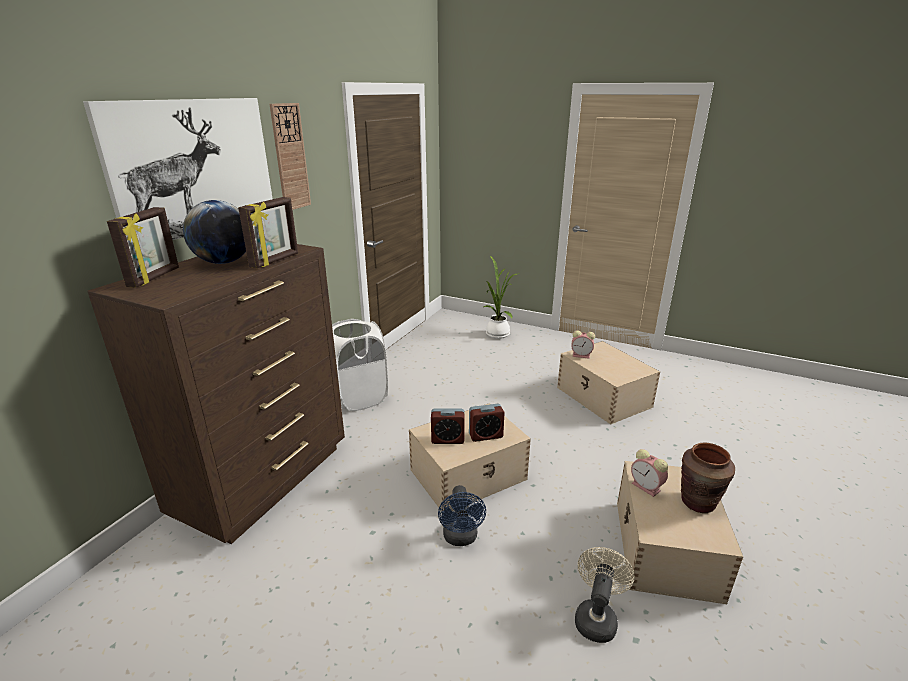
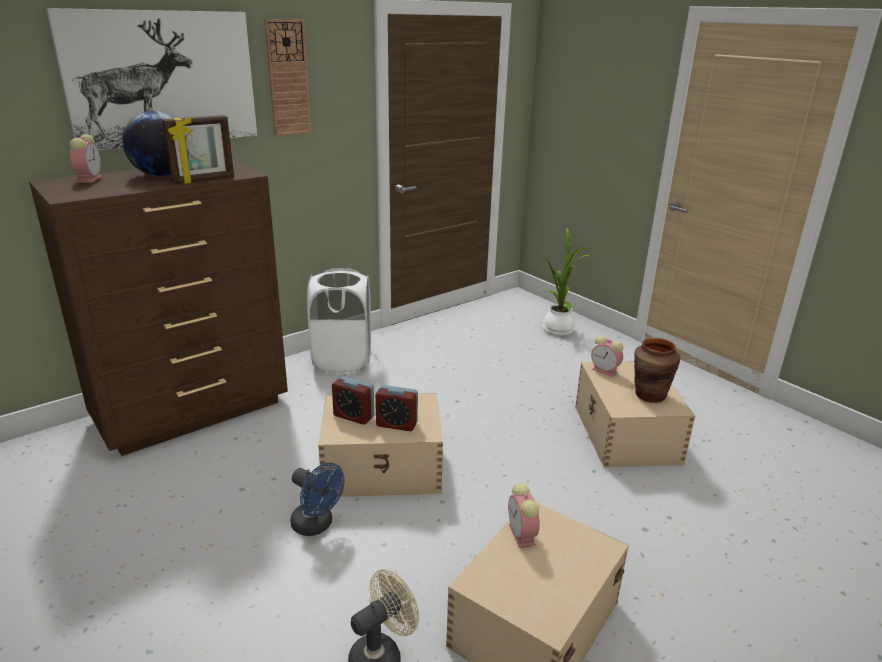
camera: 25 degrees right, 0 degrees up
(155, 277) = (89, 179): picture frame -> alarm clock
(461, 538) = (317, 525): blue fan -> blue fan turned 75 degrees counterclockwise
(697, 502) = (569, 573): brown vase -> brown vase (649, 395)

